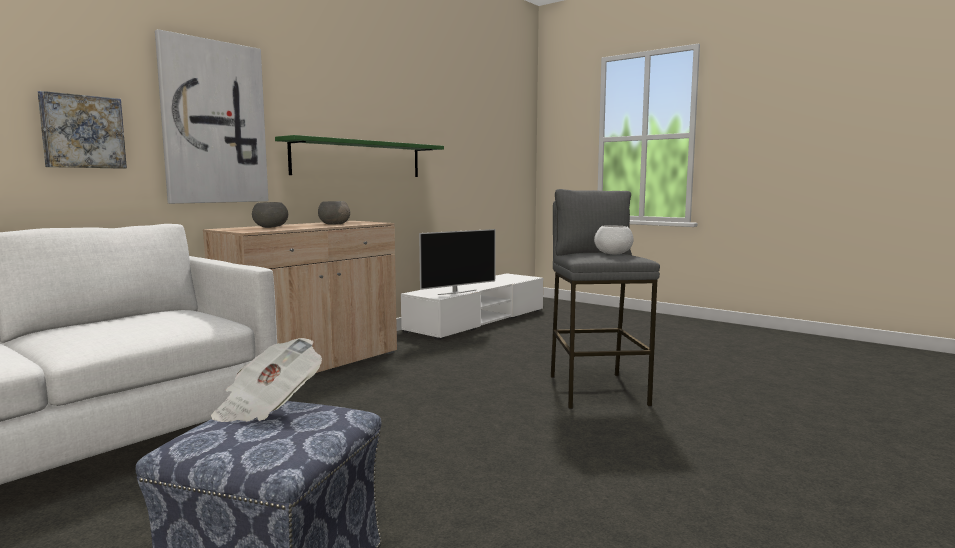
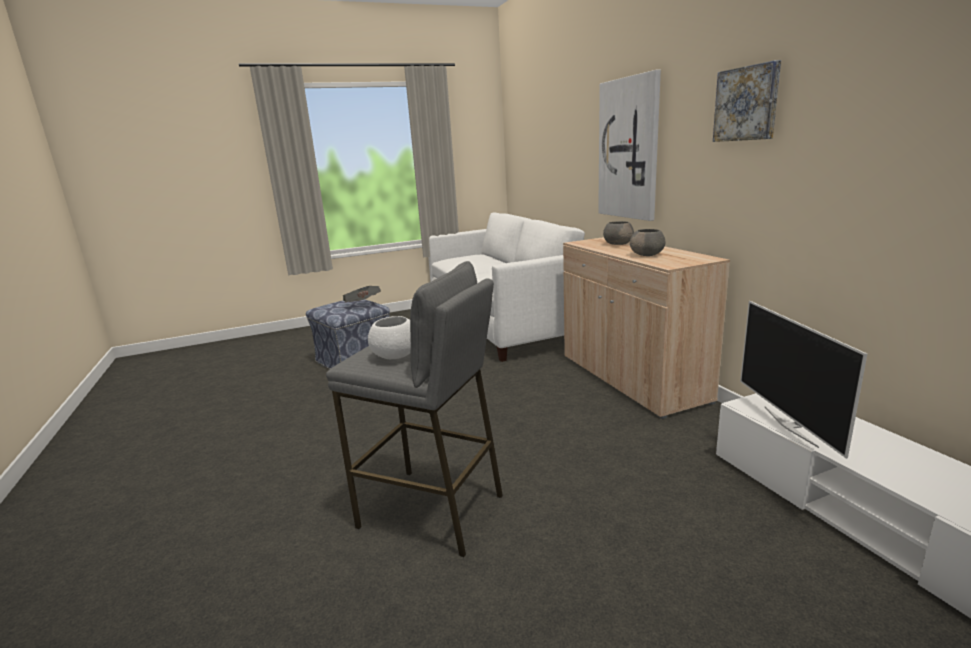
camera: 120 degrees right, 10 degrees up
(82, 132) = (576, 164): picture -> picture (747, 104)
(359, 159) = (756, 179): green shelf -> none

